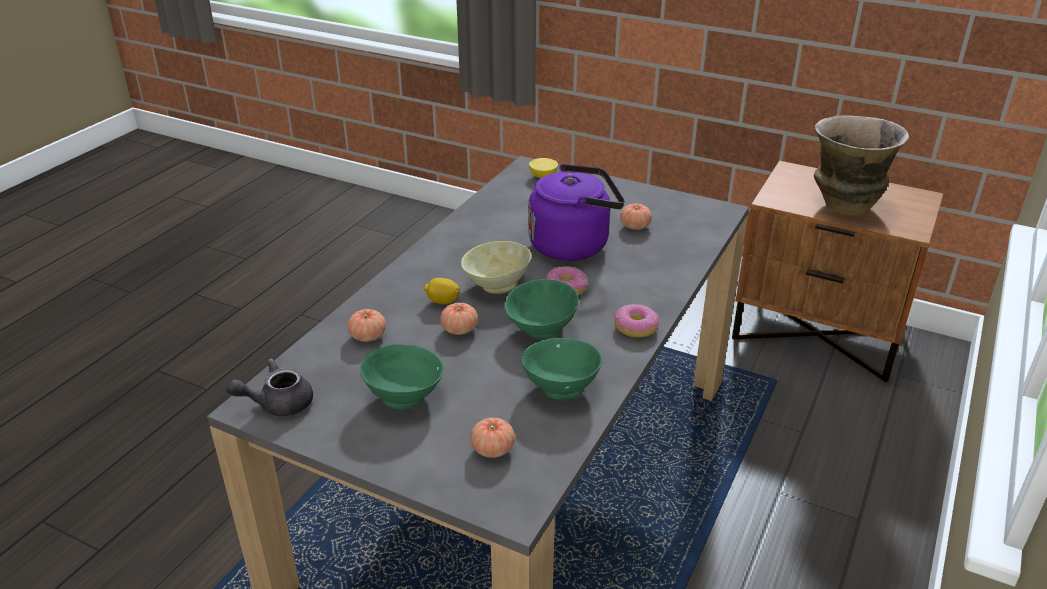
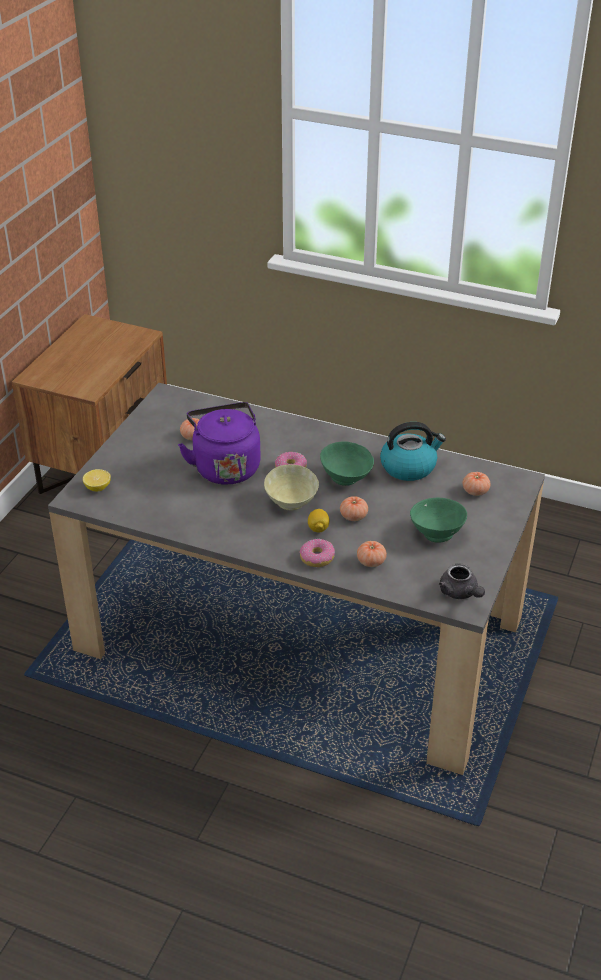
camera: 95 degrees left, 5 degrees up
(562, 387) = (409, 467): green bowl -> kettle
(636, 327) = (336, 437): donut -> donut (317, 557)
(843, 206) = (103, 359): vase -> none

